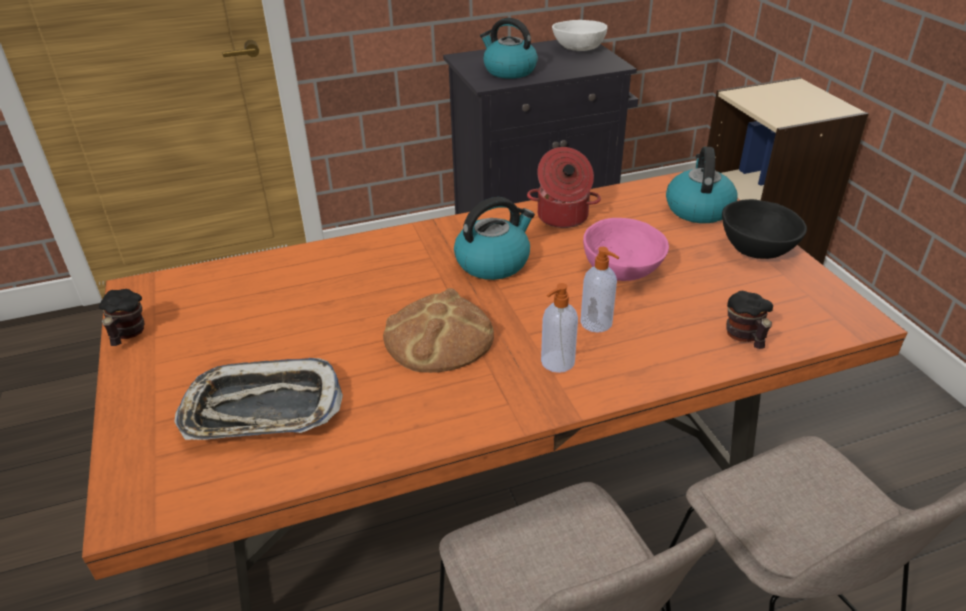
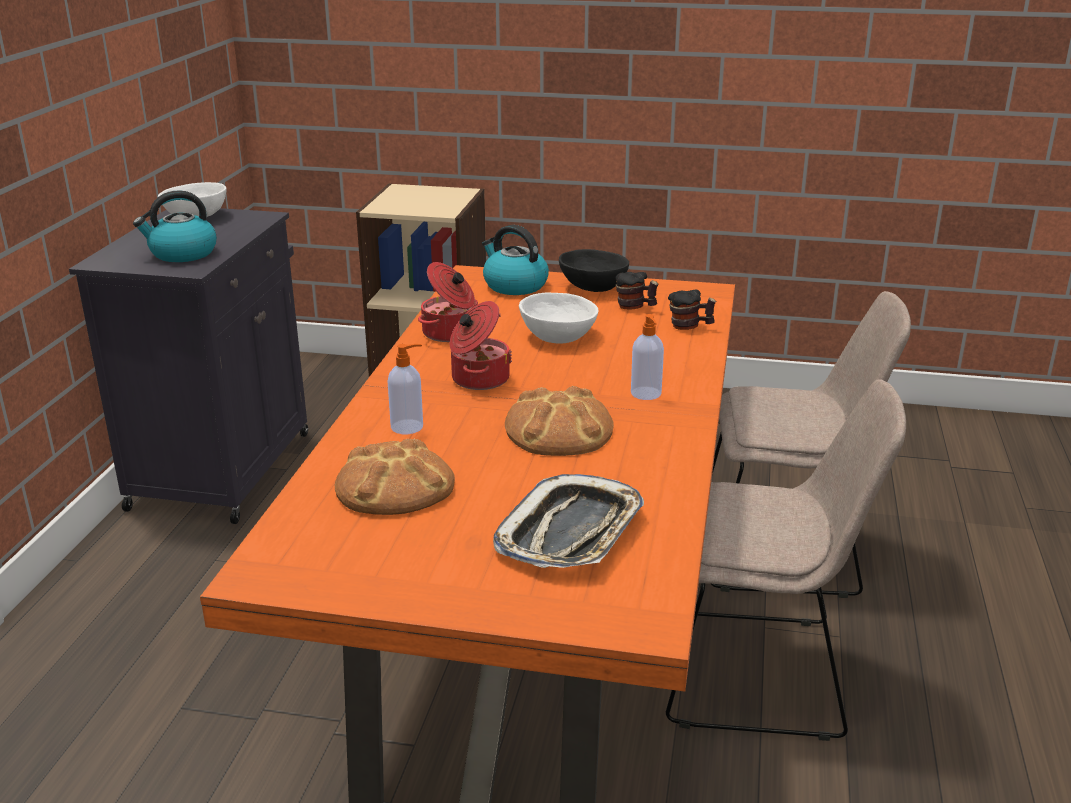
camera: 60 degrees left, 10 degrees down
(127, 335) = (349, 593): mug -> mug (635, 307)
(286, 294) = (394, 485): none -> bread
(493, 262) = (478, 379): kettle -> cooking pot
(597, 323) = (616, 366): soap dispenser -> soap dispenser (408, 427)
(620, 269) = (557, 336): pink bowl -> white bowl

